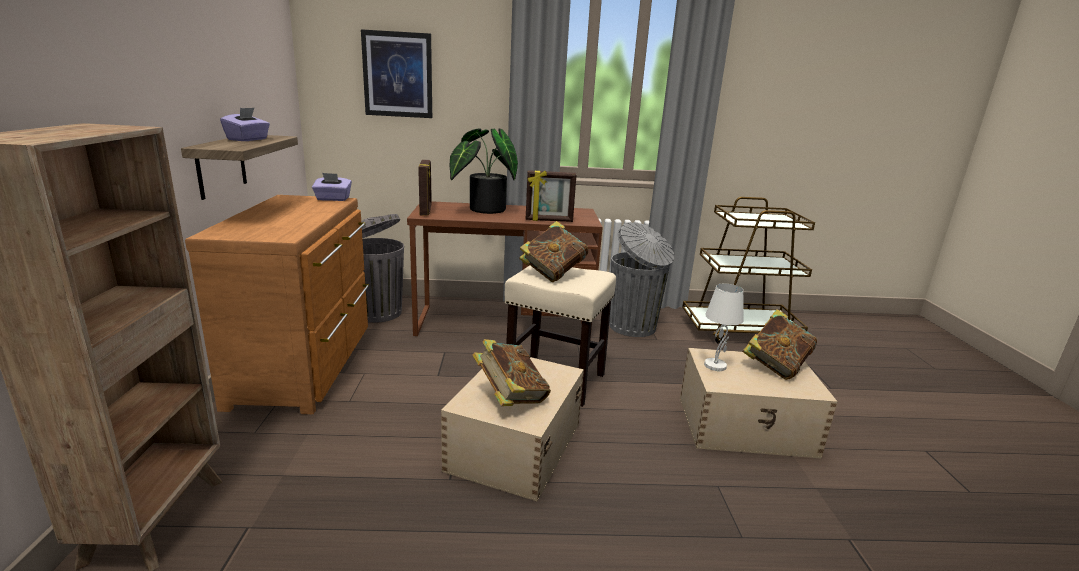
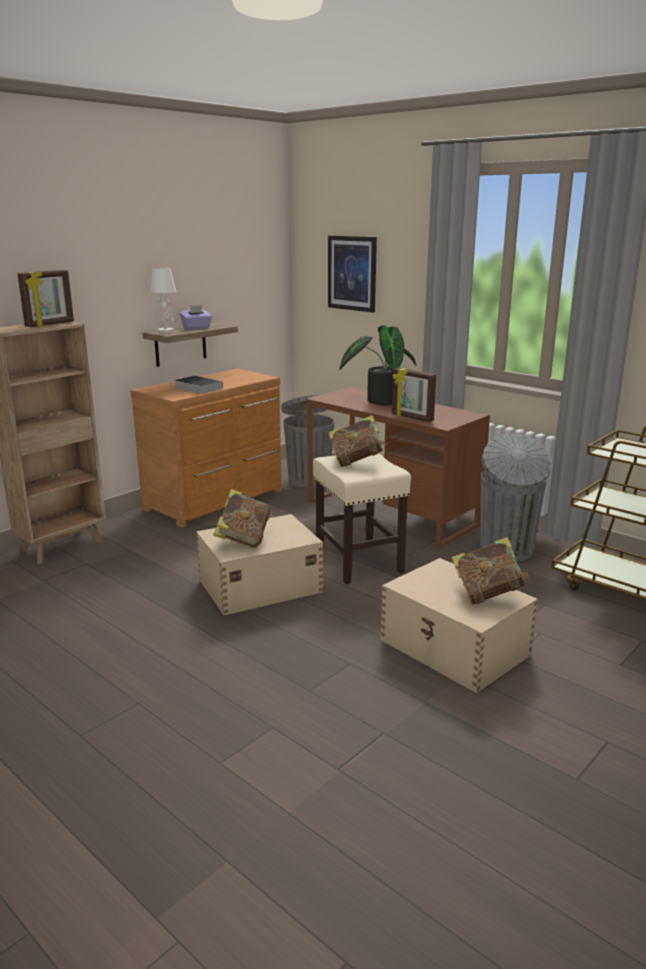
camera: 45 degrees right, 0 degrees up
(285, 222) = (197, 387): none -> book
(333, 199) = (261, 376): purple tissue box -> none
(426, 210) = (333, 395): picture frame -> picture frame (50, 324)
(715, 365) = (432, 575): white table lamp -> white table lamp (166, 331)

